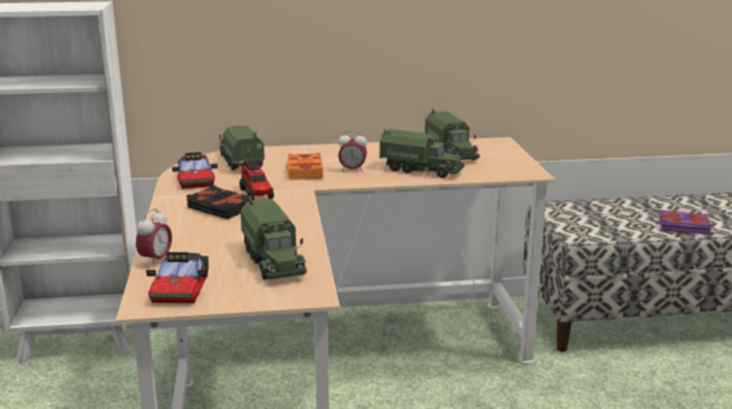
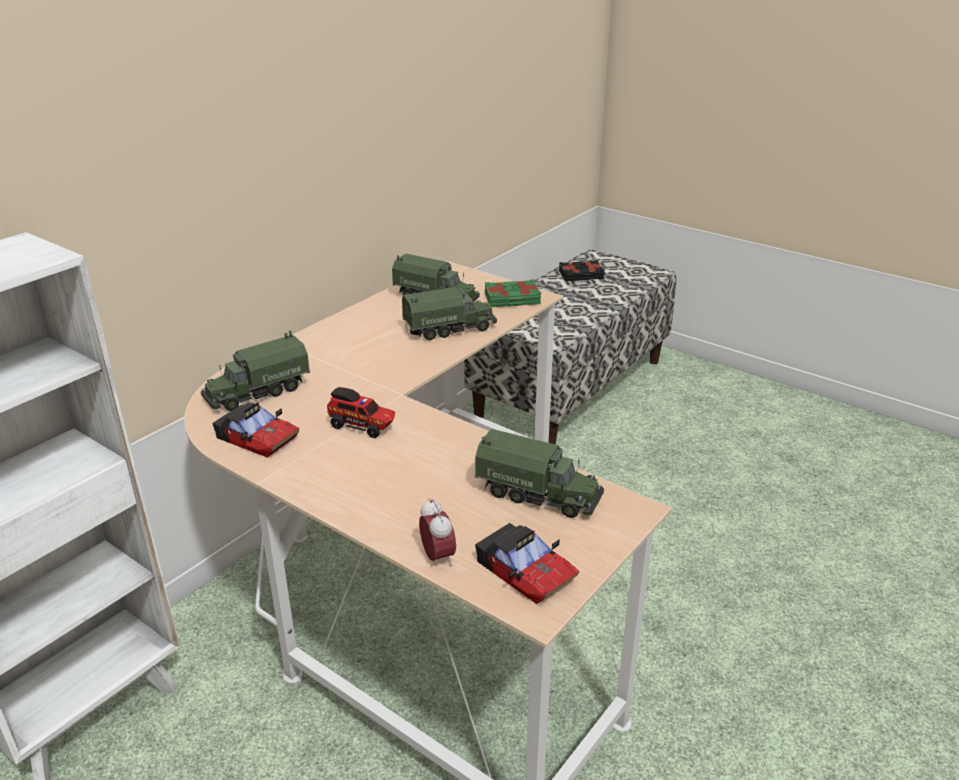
camera: 45 degrees left, 10 degrees up
(219, 208) = (363, 461): black book -> black book (581, 275)
(241, 162) = (257, 392): toy truck -> toy truck turned 60 degrees counterclockwise
(304, 171) = (350, 376): orange book -> none
(352, 170) = (391, 355): alarm clock -> none
(507, 169) = (512, 299): none -> green book
(684, 227) = (605, 299): purple book -> none

